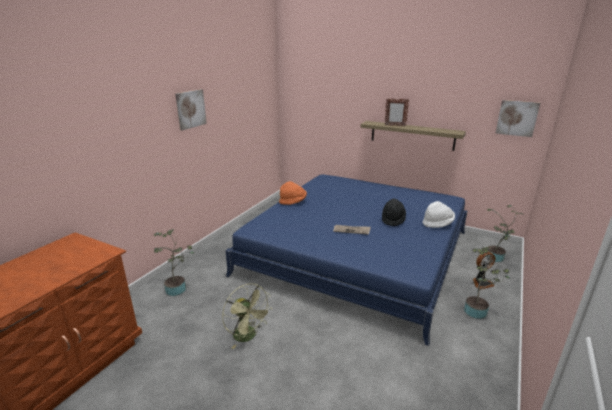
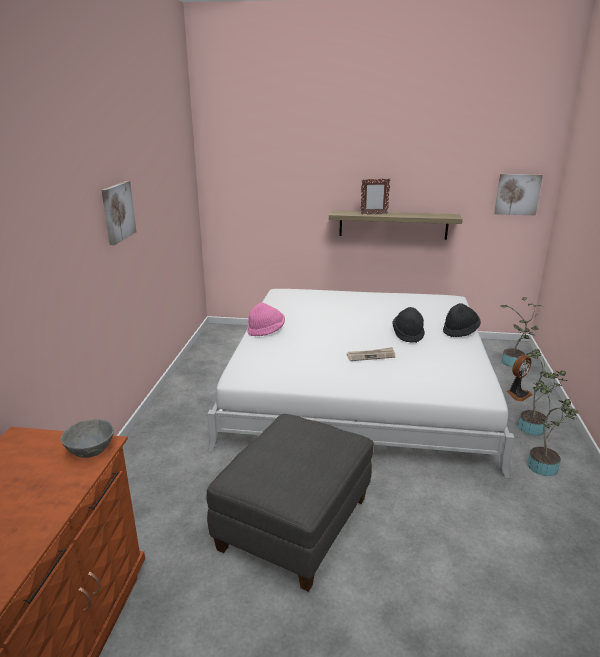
camera: 20 degrees left, 0 degrees up
(99, 254) = (91, 451): none -> grey bowl
(178, 289) = (148, 485): potted plant -> potted plant (544, 465)
(248, 336) = (295, 523): green fan -> grey ottoman
(293, 202) = (266, 331): orange hat -> pink hat
(356, 252) = (359, 385): blue bed -> white bed
(437, 223) = (460, 331): white hat -> black hat

